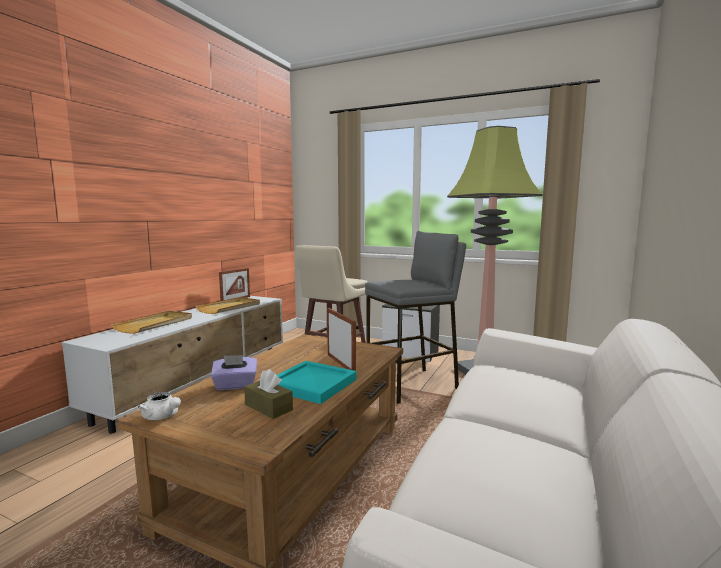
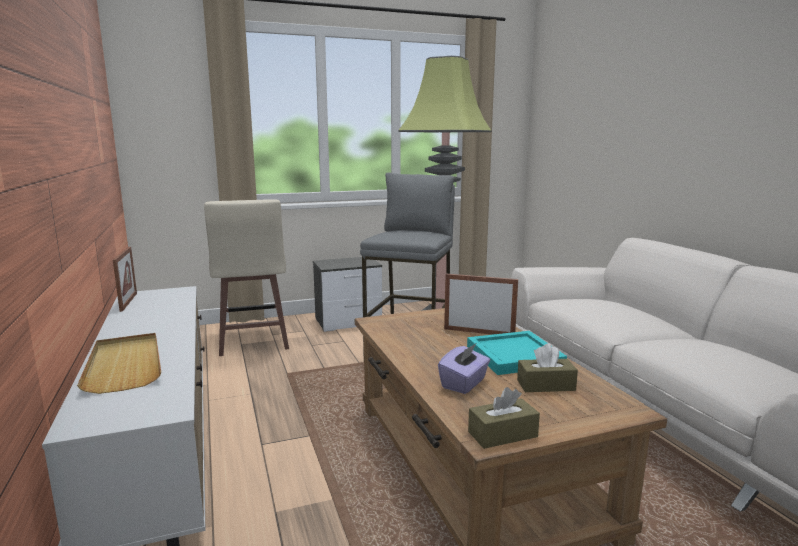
camera: 45 degrees left, 5 degrees up
(162, 417) = (502, 434): white teapot -> brown tissue box
(230, 307) = (162, 313): beige tray -> none

